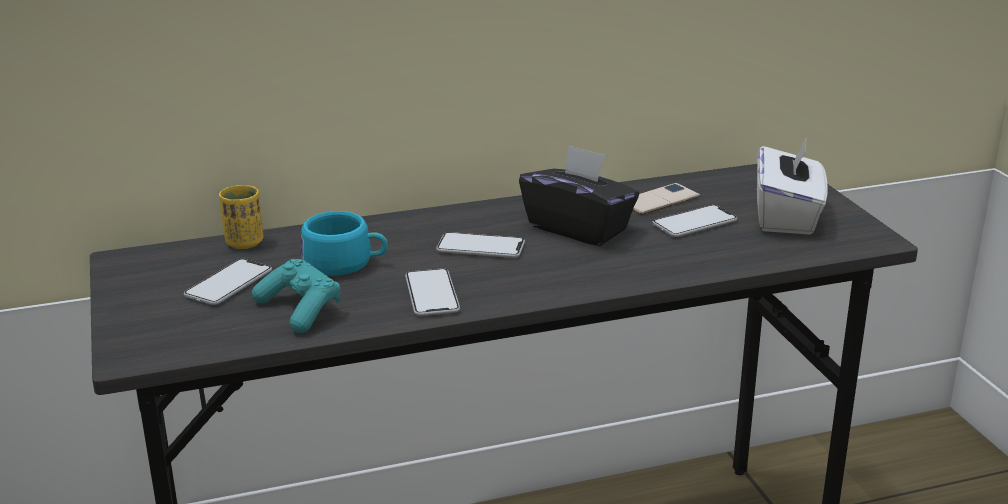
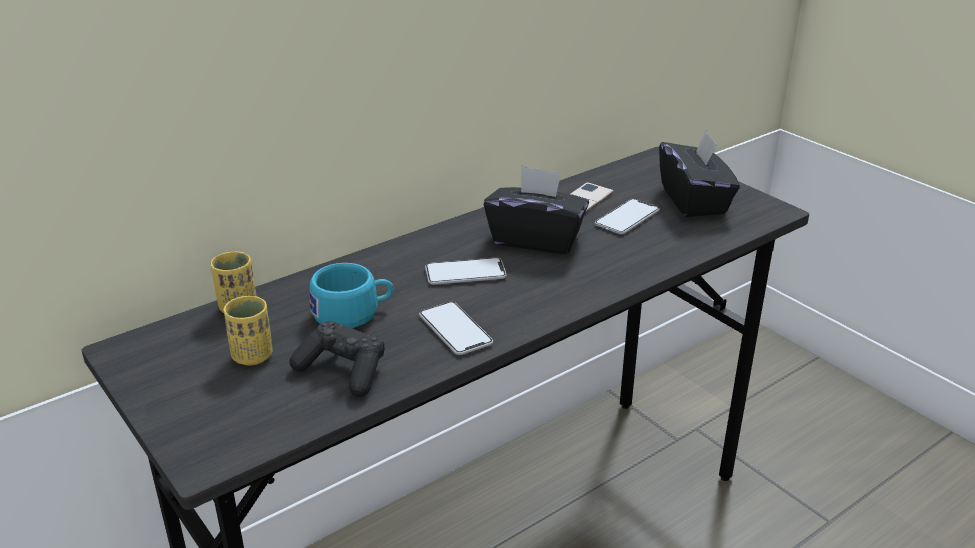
camera: 20 degrees left, 5 degrees up
(228, 284) = (252, 356): phone -> yellow cup
(300, 310) = (343, 371): turquoise game controller -> black game controller
(787, 217) = (694, 200): white tissue box -> black tissue box

